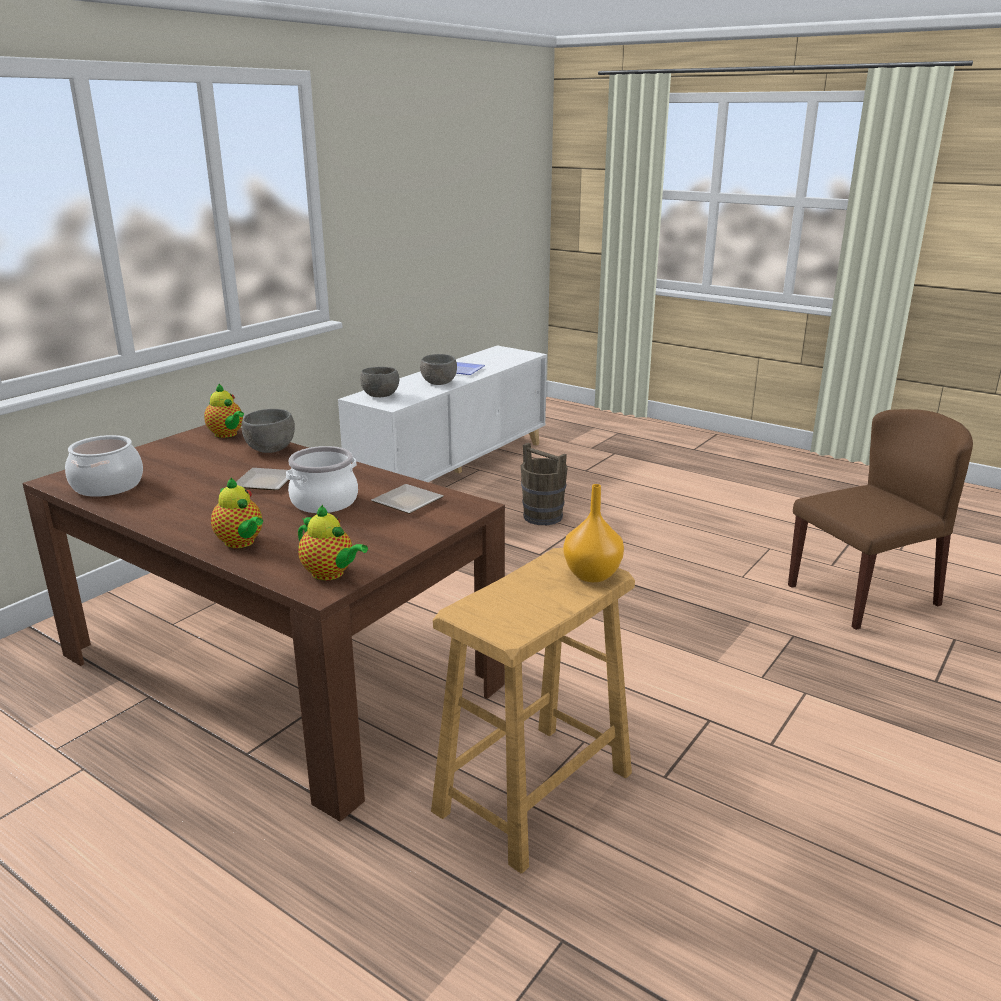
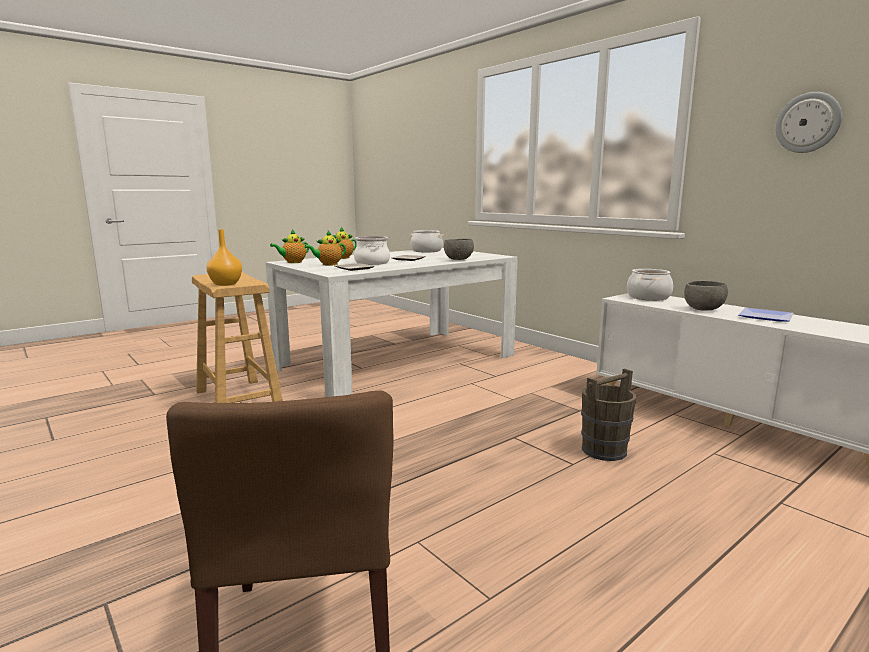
camera: 105 degrees right, 10 degrees down
(227, 434) = (489, 257): teapot -> teapot (328, 264)
(277, 669) = (398, 361): brown dining table -> white dining table
(381, 396) = (648, 297): grey bowl -> cooking pot
(401, 198) = (808, 123): none -> wall clock

